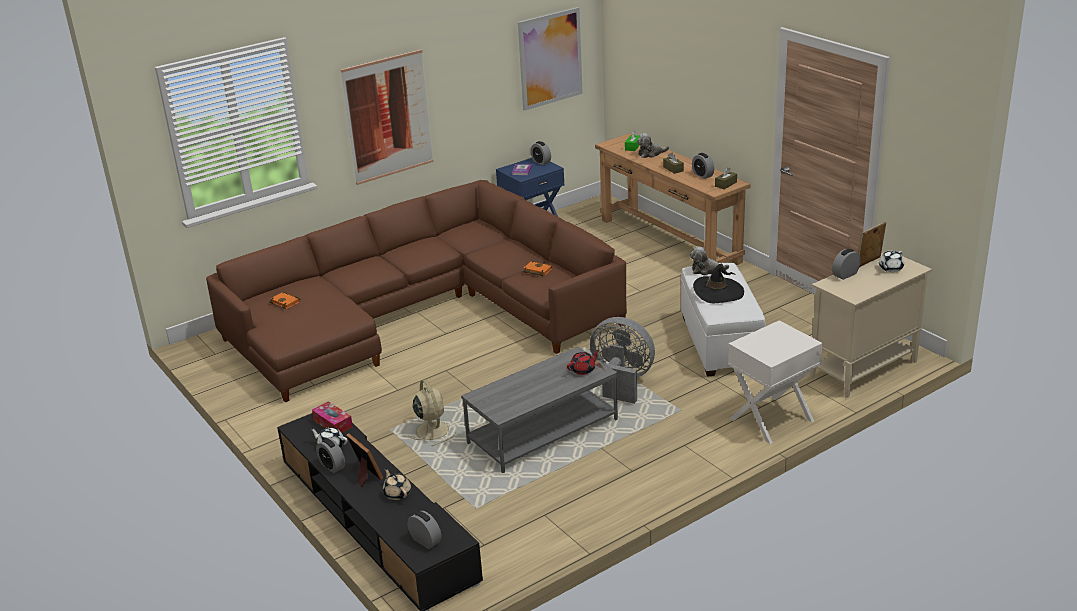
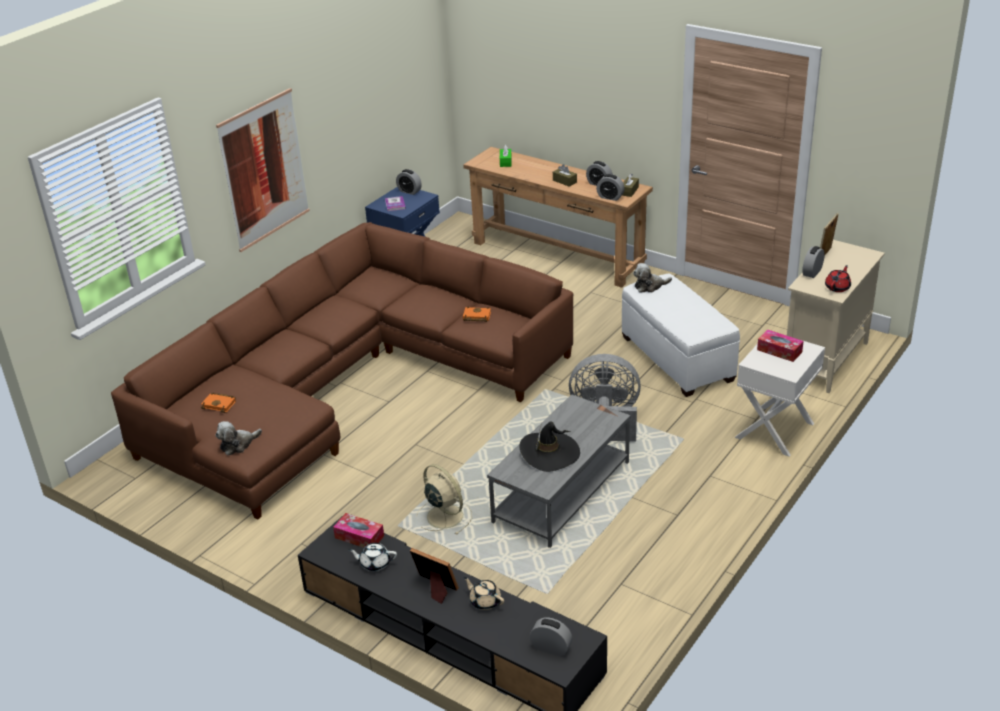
camera: 20 degrees left, 5 degrees up
(332, 466) = (392, 587): alarm clock -> alarm clock (610, 197)
(550, 58) = (404, 77): picture -> none
(583, 369) = (595, 419): red teapot -> red teapot (837, 287)
(650, 154) = (529, 167): plush toy -> plush toy (238, 444)
(718, 292) = (678, 308): black hat -> black hat (549, 453)
(775, 338) = (779, 351): none -> tissue box
(890, 268) = (847, 258): white teapot -> none

